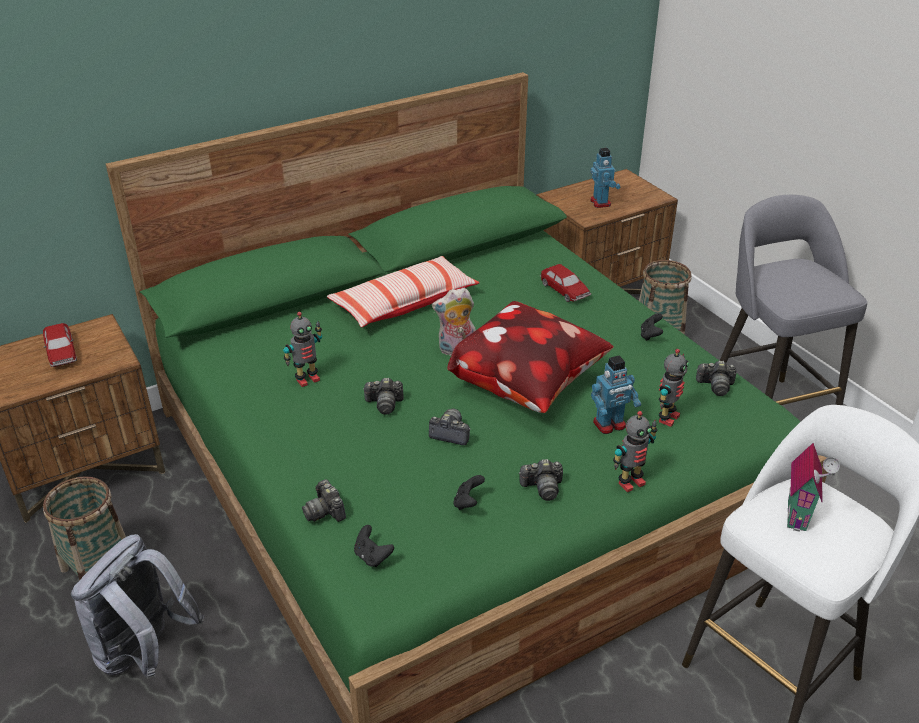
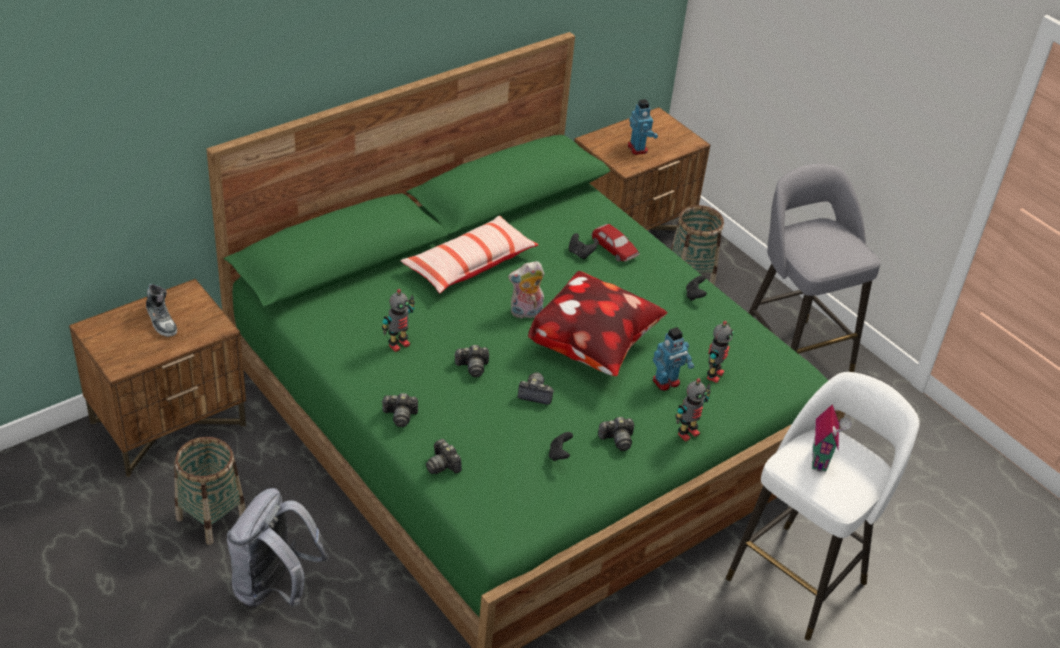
camera: 10 degrees left, 5 degrees up
(61, 352) = (161, 320): toy car -> shoe
(372, 557) = (490, 501): black game controller -> black game controller (580, 254)
(715, 386) = (752, 344): camera -> camera (400, 416)

